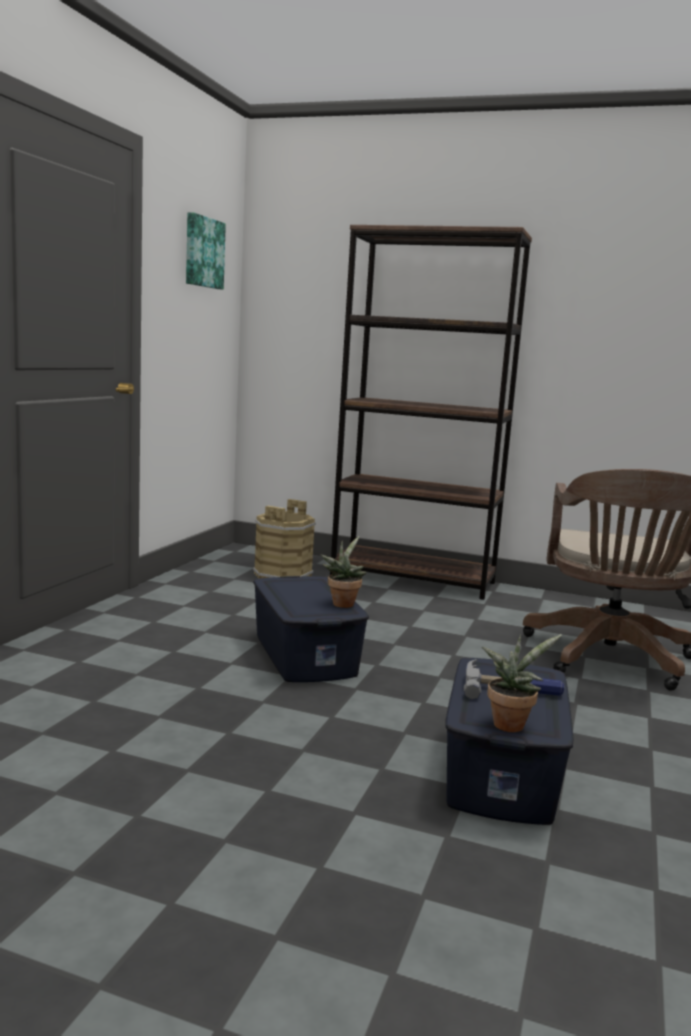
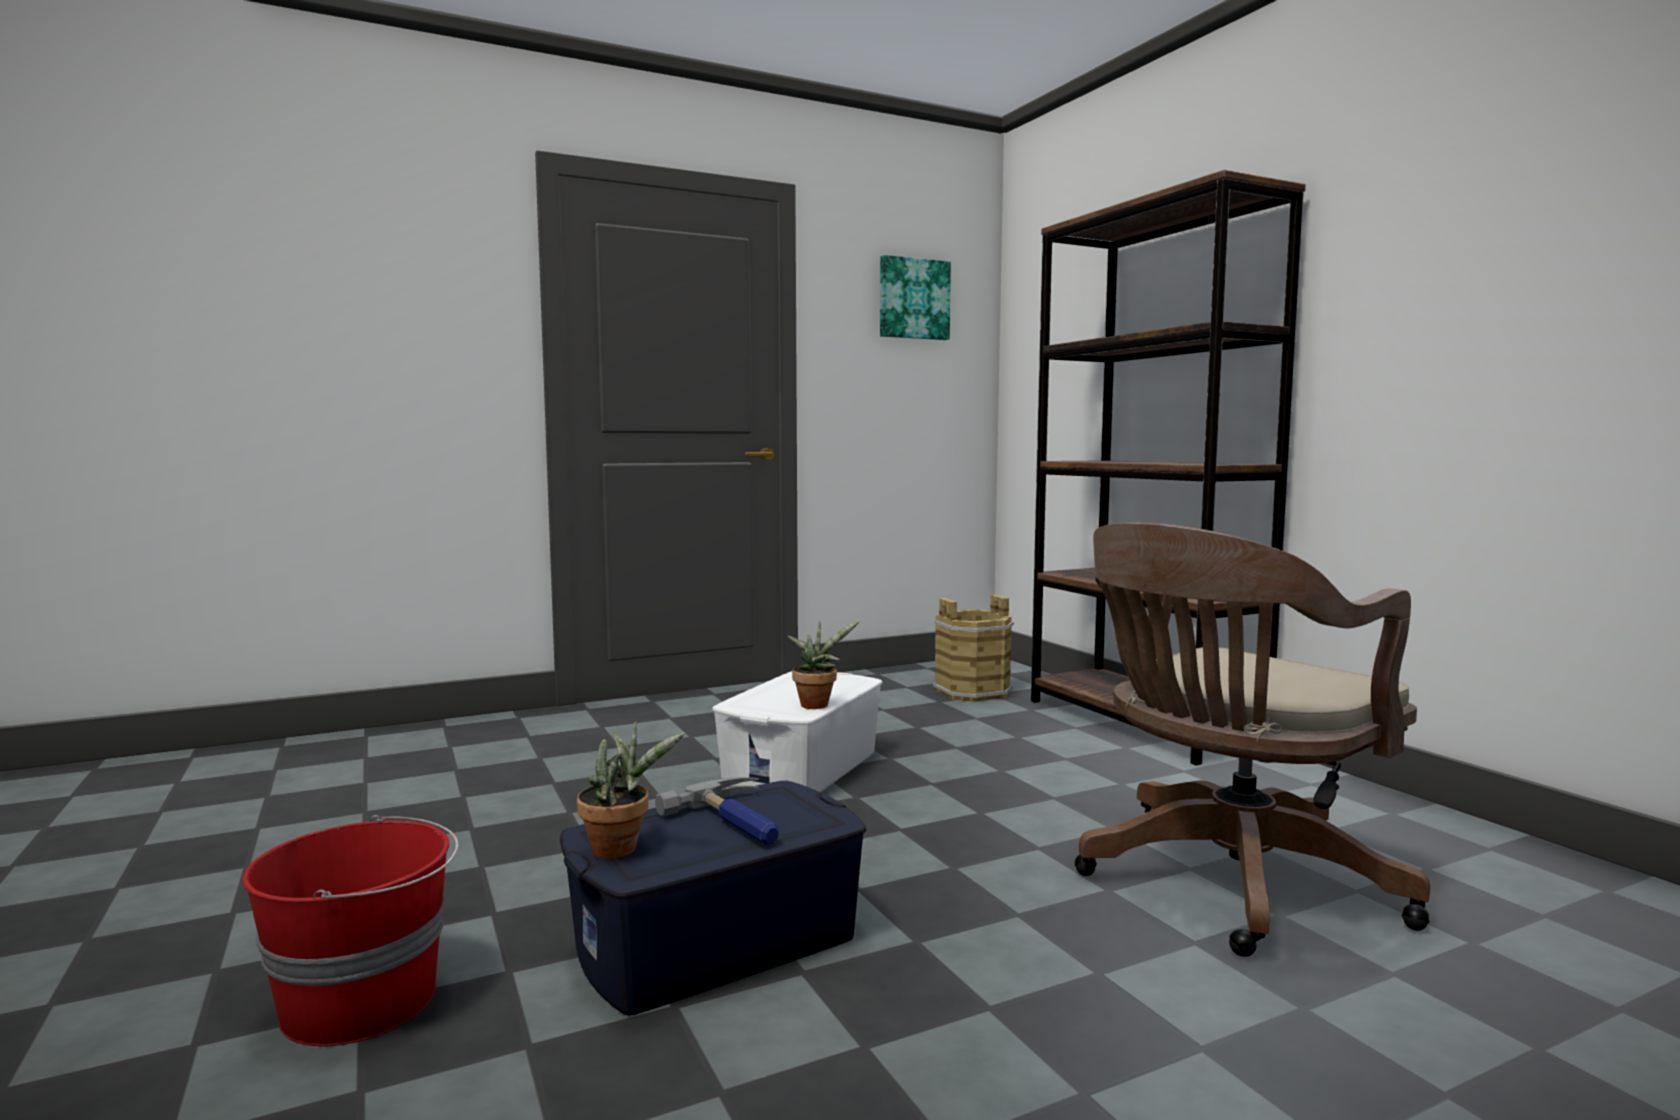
camera: 45 degrees right, 5 degrees down
(305, 655) = (803, 768): blue storage box -> white storage box
(419, 893) = (364, 1001): none -> red bucket

